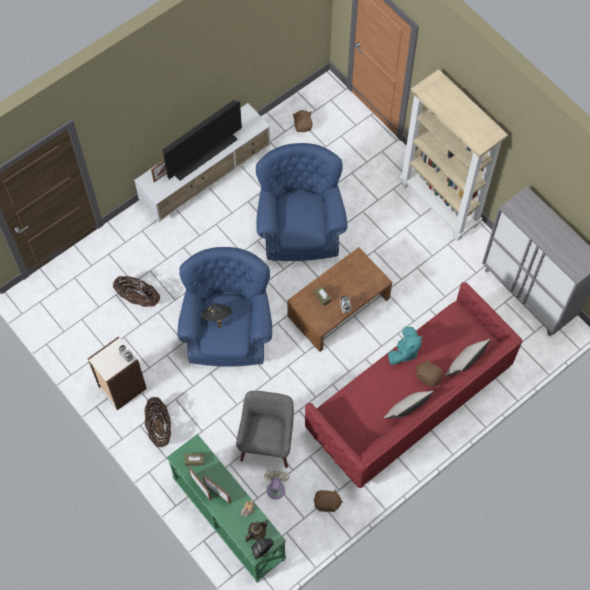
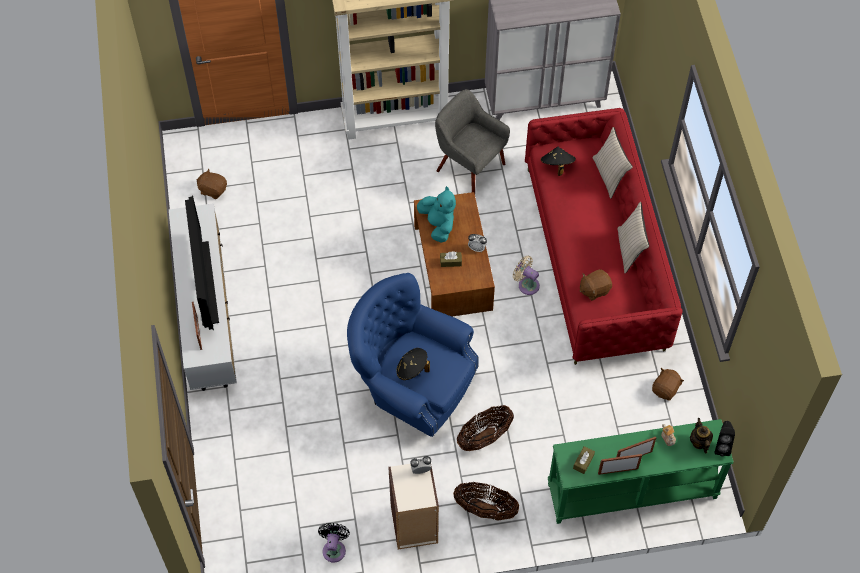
camera: 60 degrees left, 5 degrees down
(78, 348) = (334, 548): none -> black fan
(138, 298) = (312, 455): basket -> basket (484, 437)
(267, 442) = (566, 410): grey armchair -> grey armchair (469, 167)
(276, 488) = (622, 428): beige fan -> beige fan (526, 284)
(300, 229) = (337, 255): blue armchair -> none
(404, 352) = (562, 219): turquoise plush toy -> turquoise plush toy (438, 224)
(428, 376) = (603, 212): brown plush toy -> brown plush toy (594, 289)
(449, 324) = (557, 166): none -> black hat

